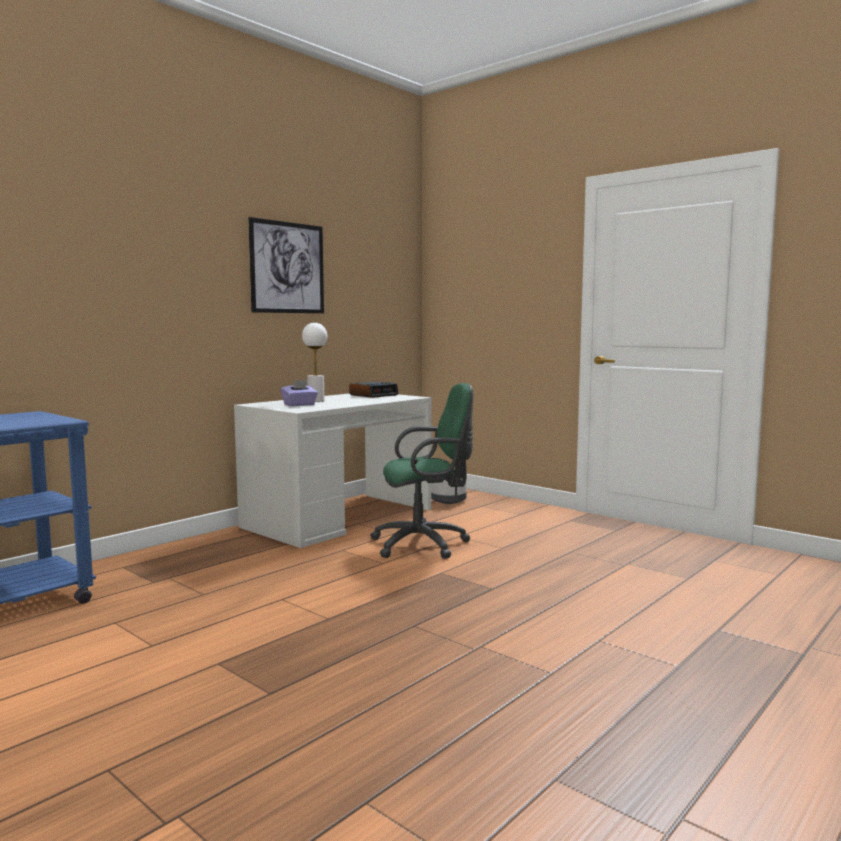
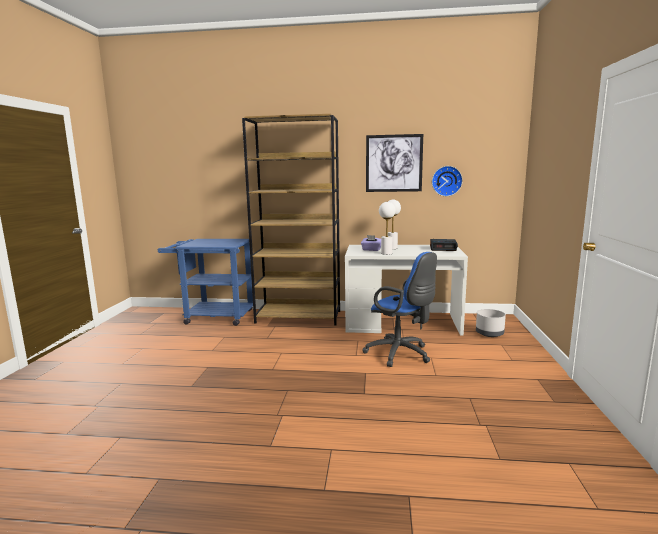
camera: 55 degrees right, 5 degrees up
(175, 555) = (299, 317): none -> brown bookcase
(338, 405) = (386, 253): none -> white table lamp
(350, 299) = (446, 181): none -> wall clock
(425, 544) = (401, 354): green office chair -> blue office chair

